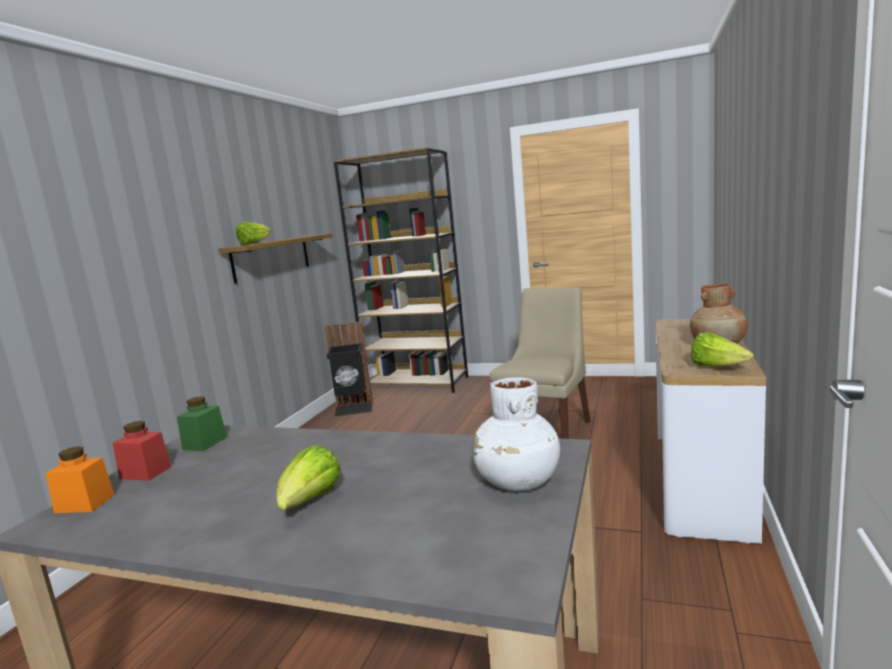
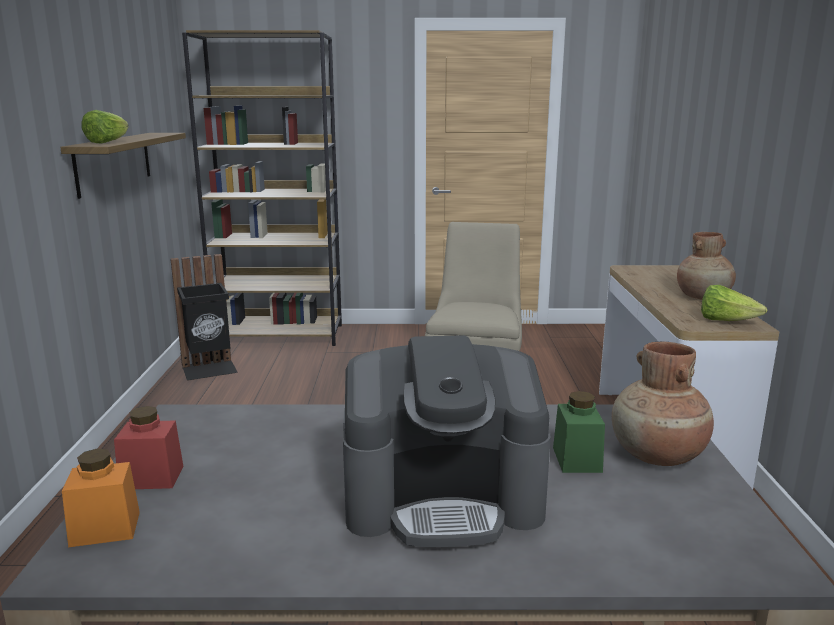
camera: 20 degrees left, 5 degrees up
(205, 443) = (196, 431): green jar -> green jar (577, 459)
(310, 502) = (443, 498): lettuce -> coffee machine
(517, 482) = (657, 456): white vase -> brown vase

